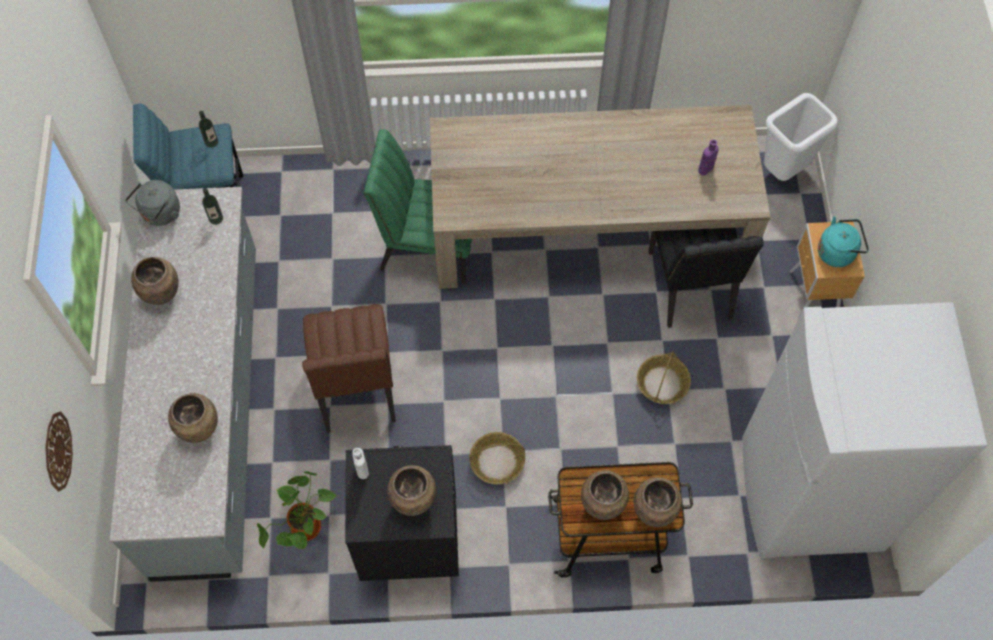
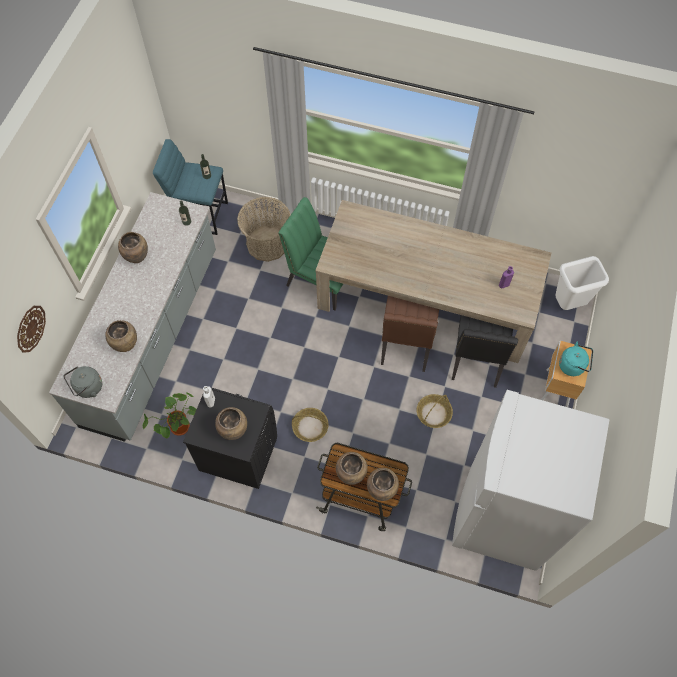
camera: 20 degrees right, 0 degrees up
(160, 214) = (155, 209): grey kettle -> grey kettle (87, 388)
(327, 217) = (267, 243): none -> basket
(355, 385) = (243, 351): brown chair -> brown chair (406, 341)

